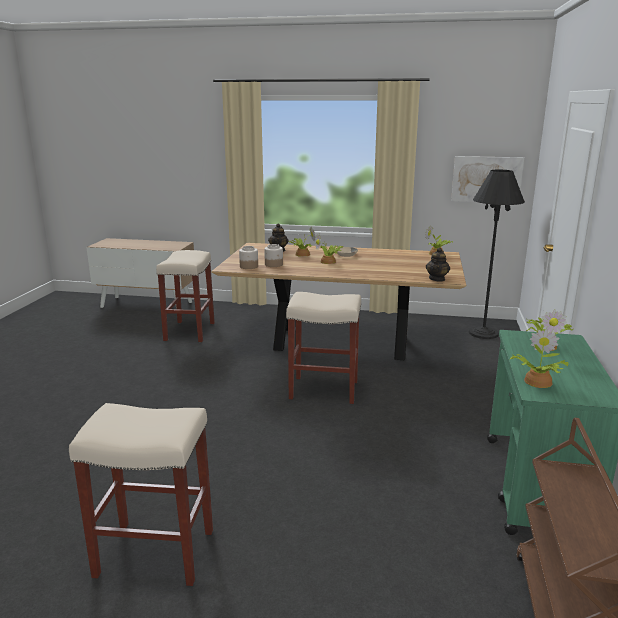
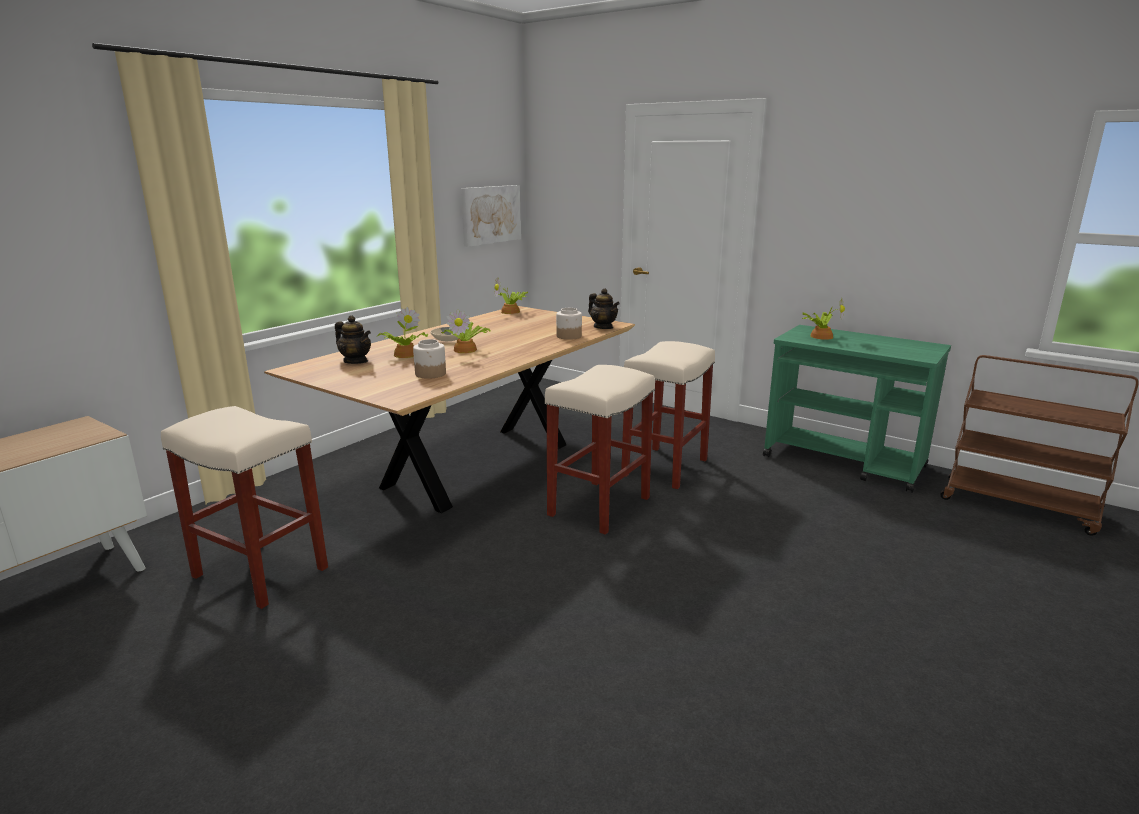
camera: 65 degrees left, 0 degrees up
(153, 553) = (951, 714): beige stool -> beige stool (665, 468)
(248, 266) = (415, 387): jar -> jar (568, 336)
(483, 333) = (543, 395): black floor lamp -> none
(536, 382) = (900, 353): potted plant -> none

